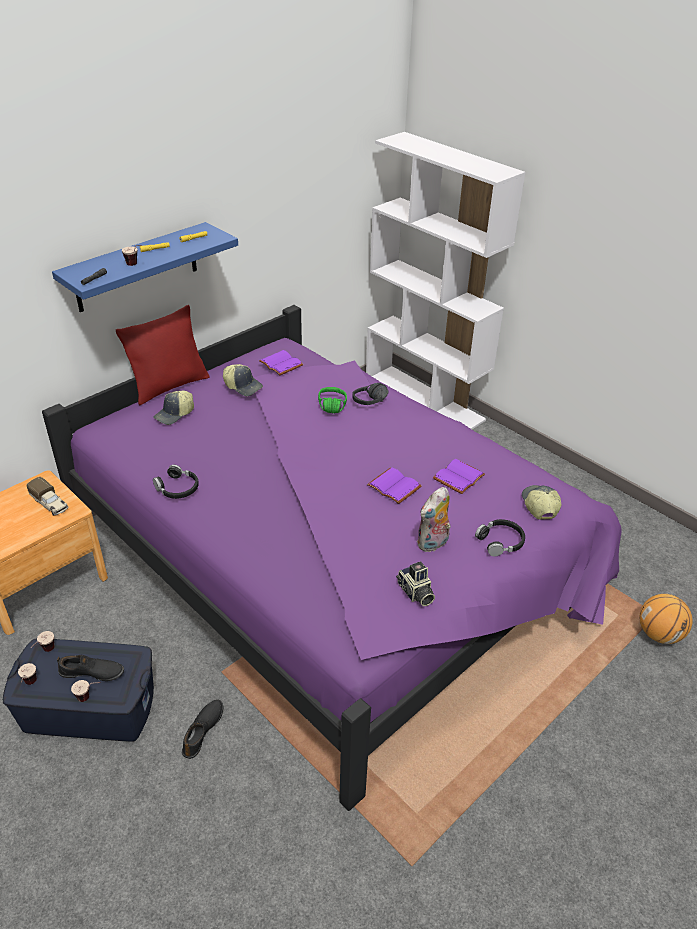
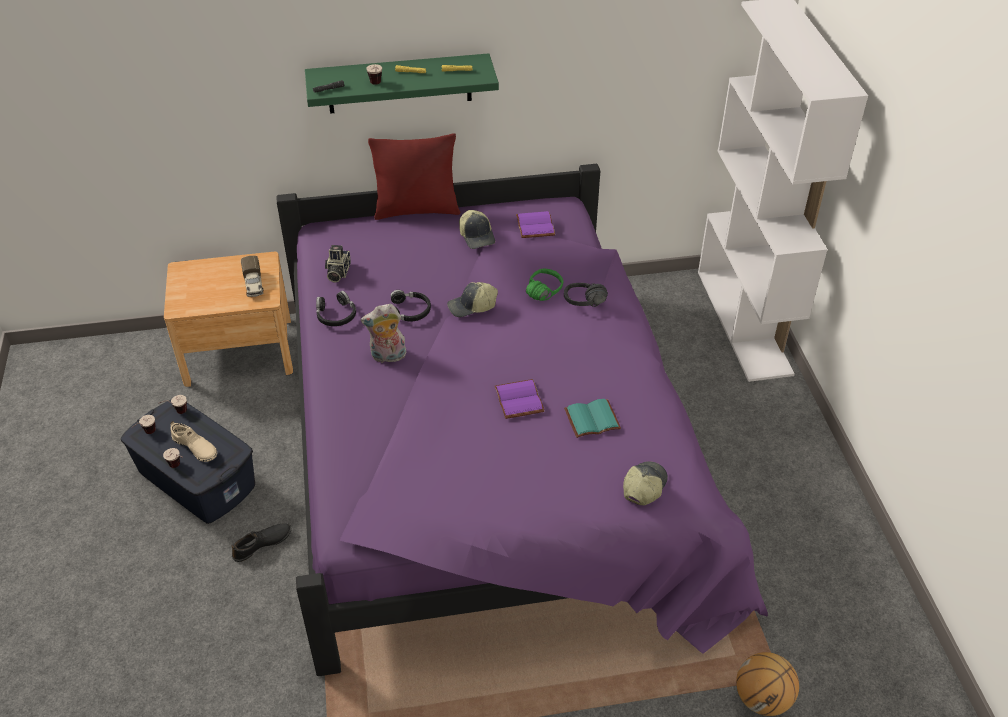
camera: 35 degrees right, 5 degrees up
(92, 673) = (195, 448): black shoe -> beige shoe
(136, 267) = (399, 83): blue shelf -> green shelf
(175, 414) = (395, 241): cap -> cap (472, 307)
(415, 593) = (438, 508): camera -> camera (337, 272)
(433, 544) = (500, 472): plush toy -> plush toy (387, 357)
(459, 478) = (591, 421): purple book -> turquoise book
(500, 541) = (566, 502): black headphones -> black headphones (409, 311)

